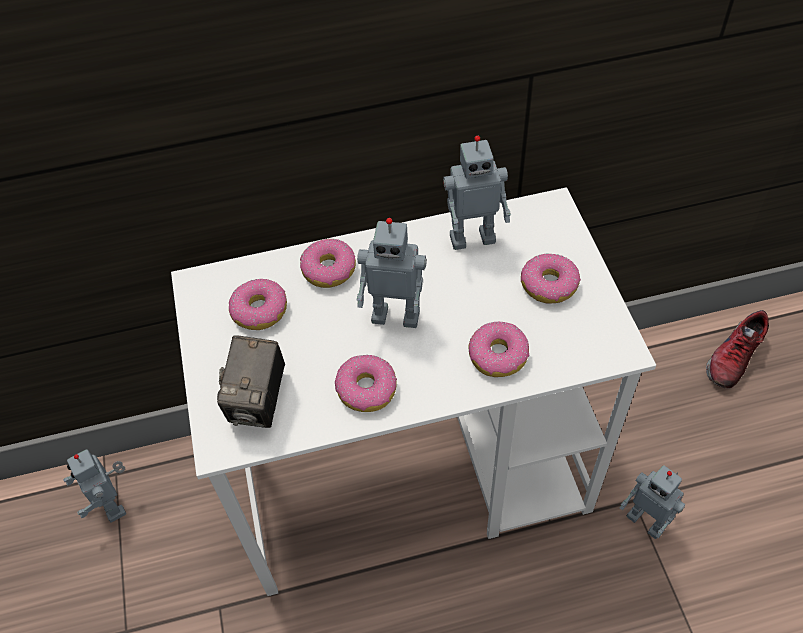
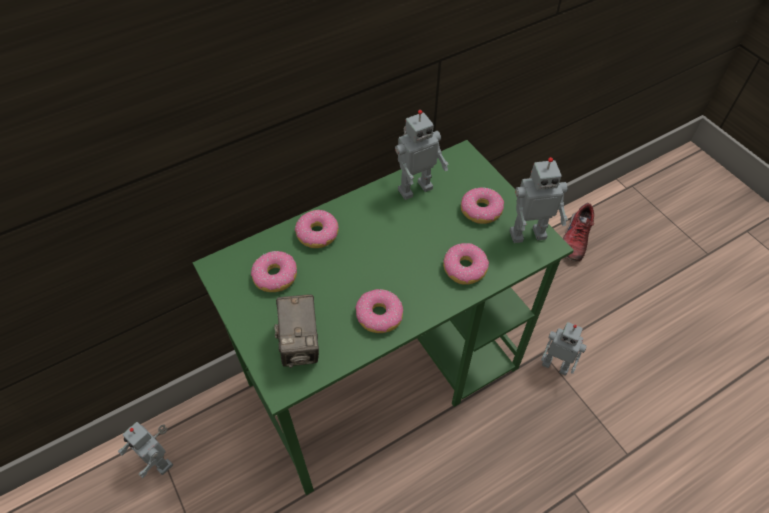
camera: 20 degrees left, 0 degrees up
(396, 315) = (380, 256): toy robot -> toy robot (527, 233)
(414, 473) = (386, 374): white desk -> green desk

